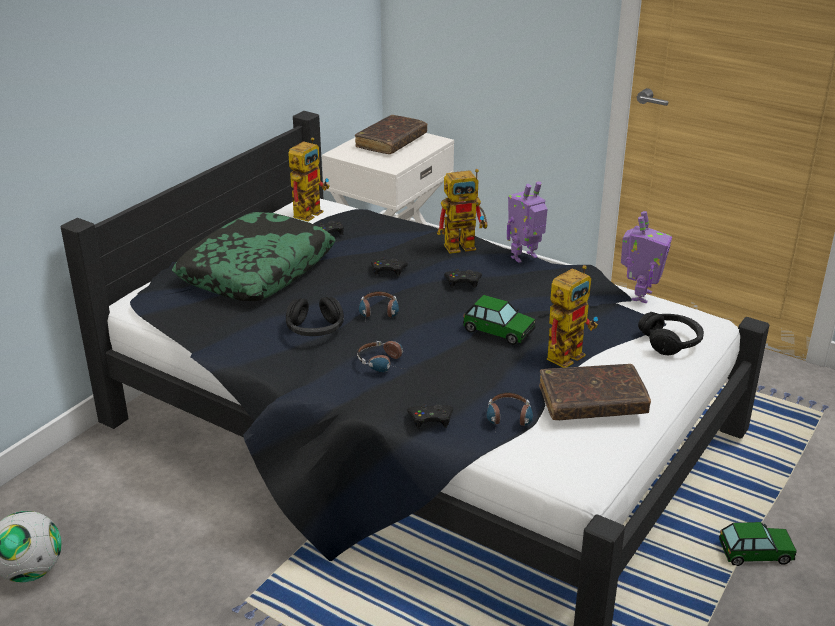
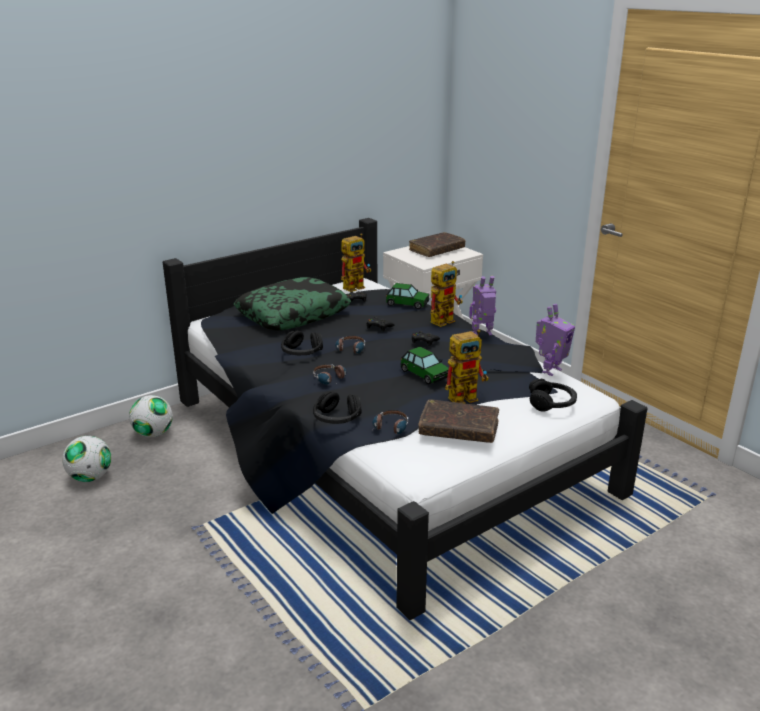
camera: 20 degrees right, 5 degrees down
(85, 481) = (153, 434): none -> football
(430, 419) = (337, 418): black game controller -> black headphones
(465, 245) = (444, 319): toy robot -> toy robot turned 45 degrees counterclockwise
(755, 552) = (585, 581): toy car -> toy car (407, 303)

